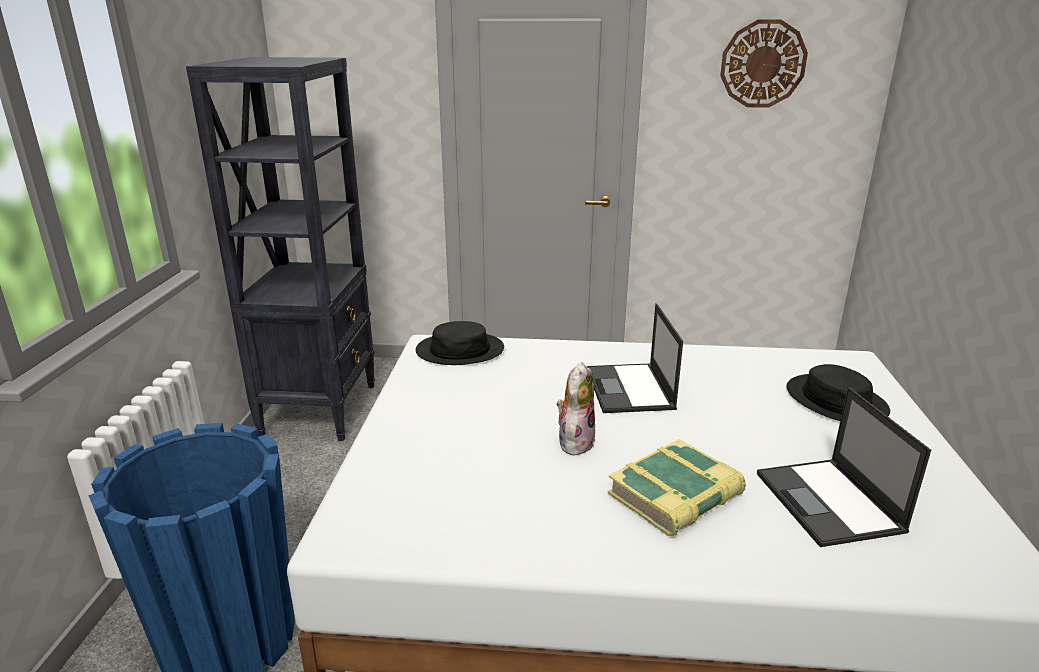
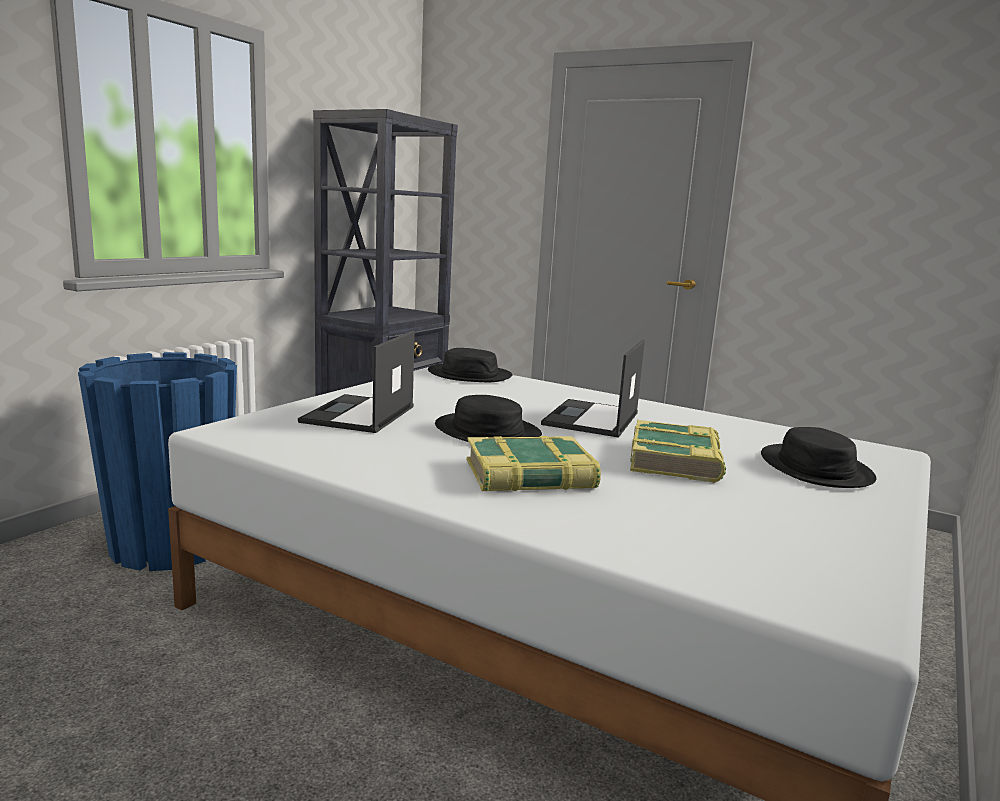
camera: 25 degrees right, 10 degrees down
(575, 441) = (487, 432): plush toy -> black hat
(747, 428) = (676, 461): none -> book
(763, 64) = (874, 143): wall clock -> none
(829, 503) = (689, 517): laptop -> laptop (358, 415)

